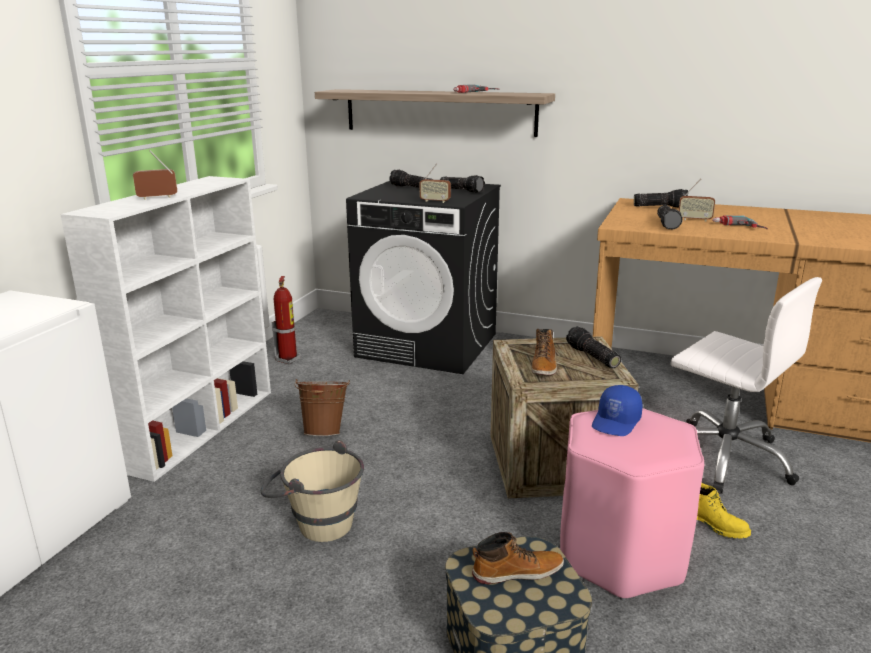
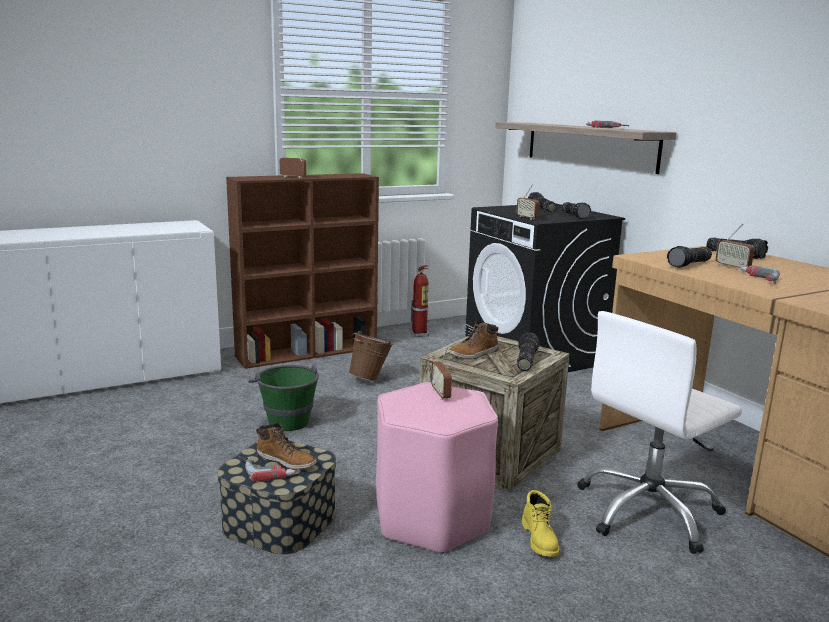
camera: 40 degrees right, 5 degrees down
(200, 427) = (308, 352): white bookcase -> brown bookcase
(315, 522) = (286, 419): beige bucket -> green bucket
(519, 594) = (266, 469): none -> power drill
(616, 422) = (441, 394): blue cap -> radio
(725, 457) = (649, 511): white office chair -> white office chair turned 60 degrees clockwise

